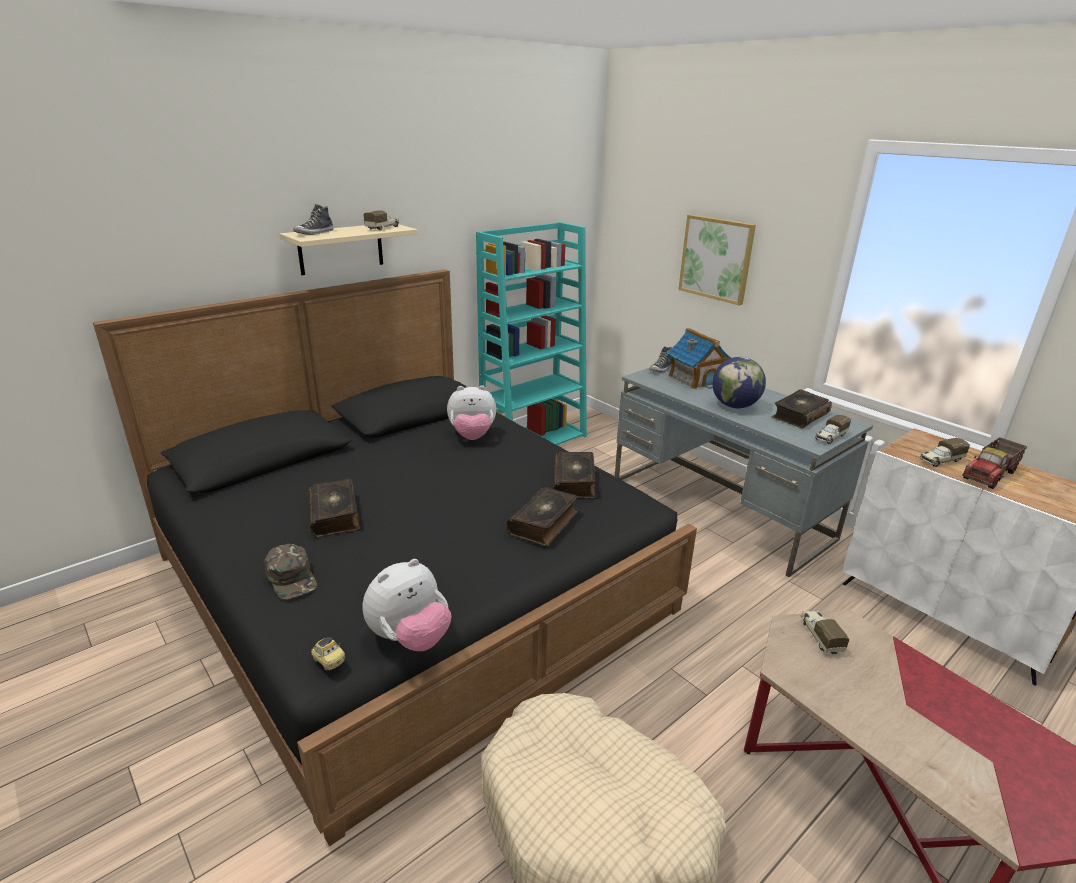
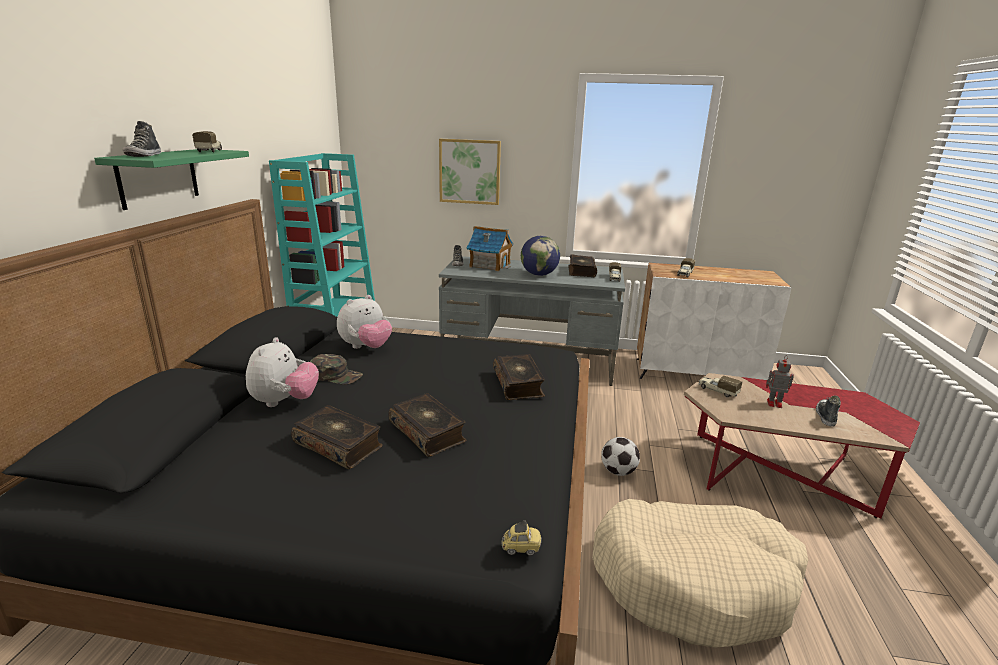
camera: 40 degrees left, 5 degrees down
(292, 578) = (382, 509): green cap -> green cap (336, 375)
(341, 248) = (158, 177): beige shelf -> green shelf
(410, 638) = (549, 499): plush toy -> plush toy (284, 402)
(575, 482) = (495, 352): book -> book (428, 432)
(664, 673) = (618, 471): none -> football
(880, 690) = (773, 403): none -> toy robot
(940, 747) = (825, 416): none -> shoe
(990, 475) = (713, 274): toy truck -> none

